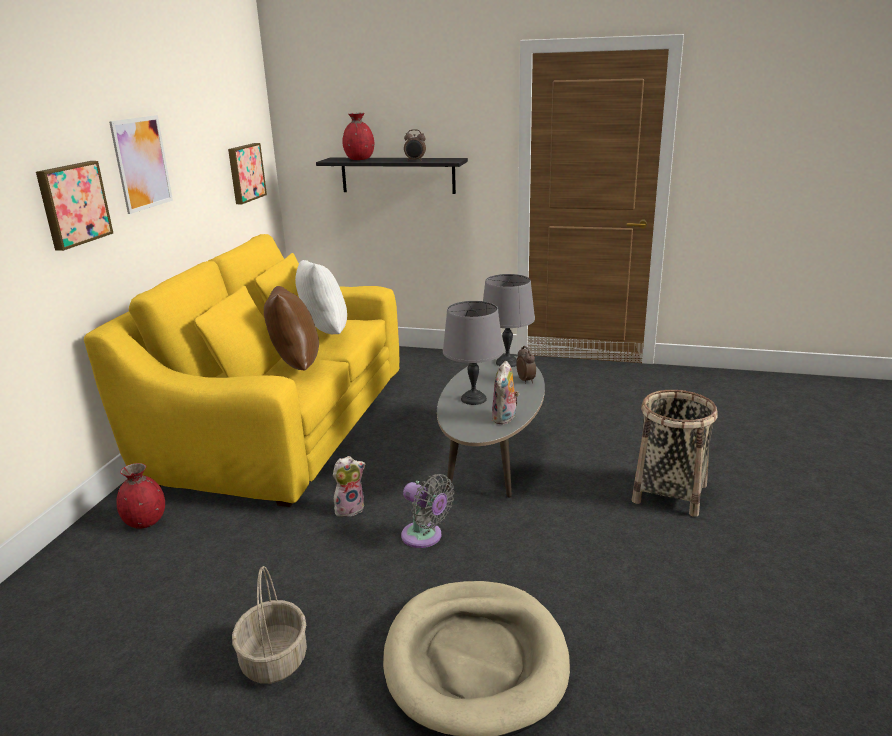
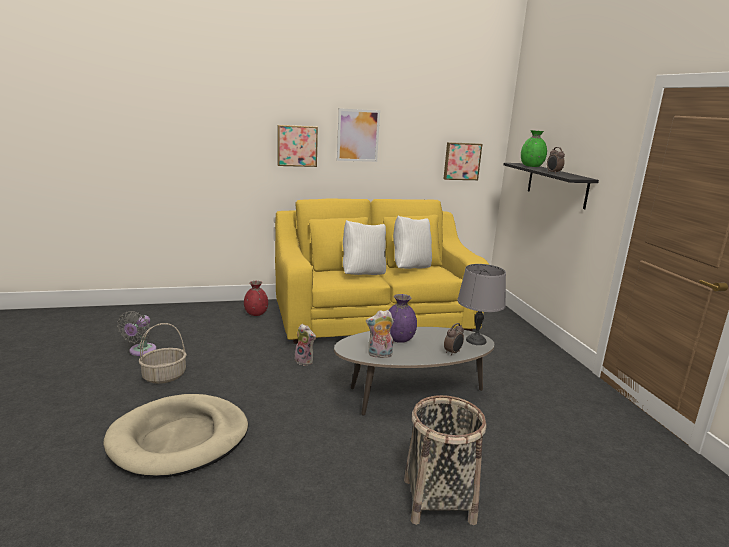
camera: 60 degrees right, 5 degrees down
(294, 366) = (363, 274): brown pillow -> white pillow
(360, 159) = (531, 166): red vase -> green vase
(425, 537) = (292, 393): grey fan -> grey fan (141, 351)
(474, 399) = (399, 339): grey table lamp -> purple vase

